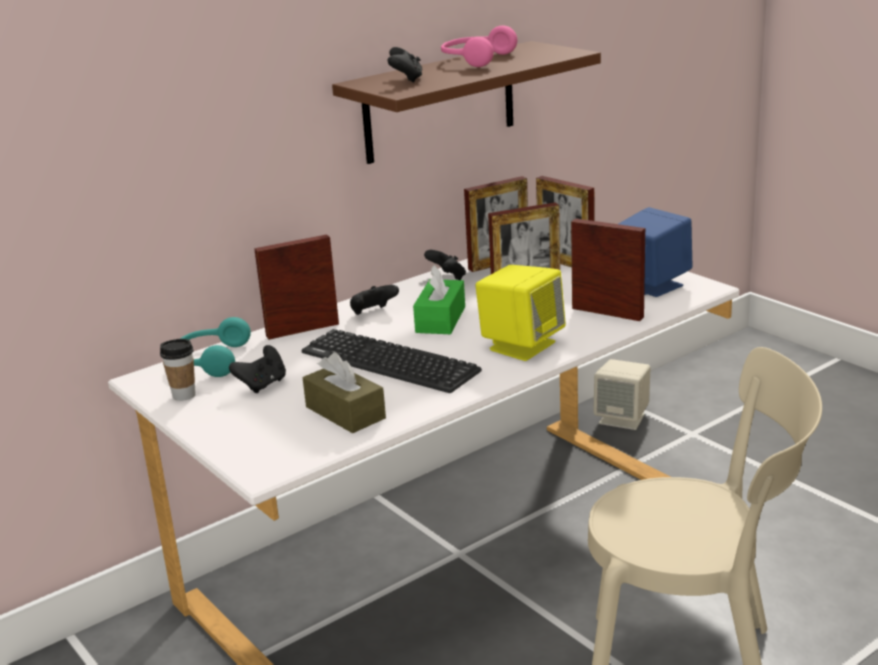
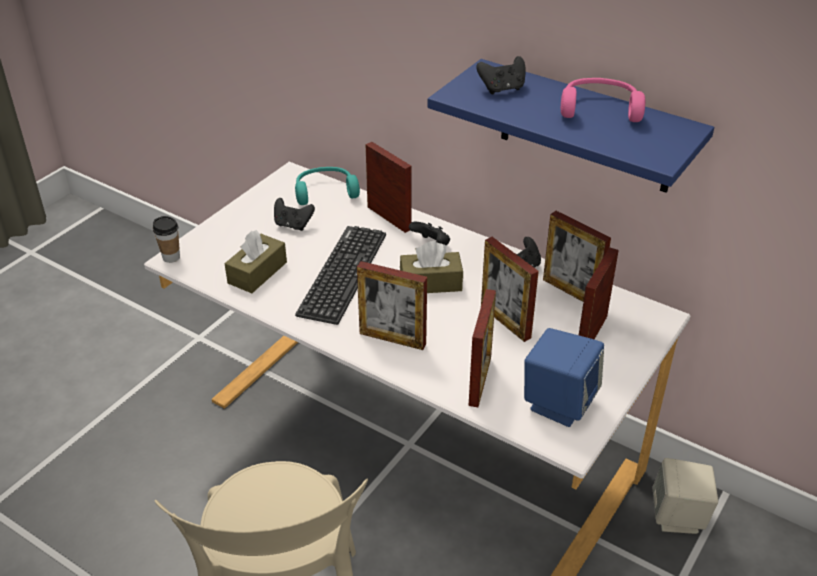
camera: 70 degrees right, 15 degrees up
(184, 395) = (271, 197): cup -> cup (171, 257)
(439, 102) = (586, 127): brown shelf -> blue shelf
(440, 319) = (431, 283): green tissue box -> brown tissue box
(521, 346) = (392, 339): yellow speaker -> picture frame

